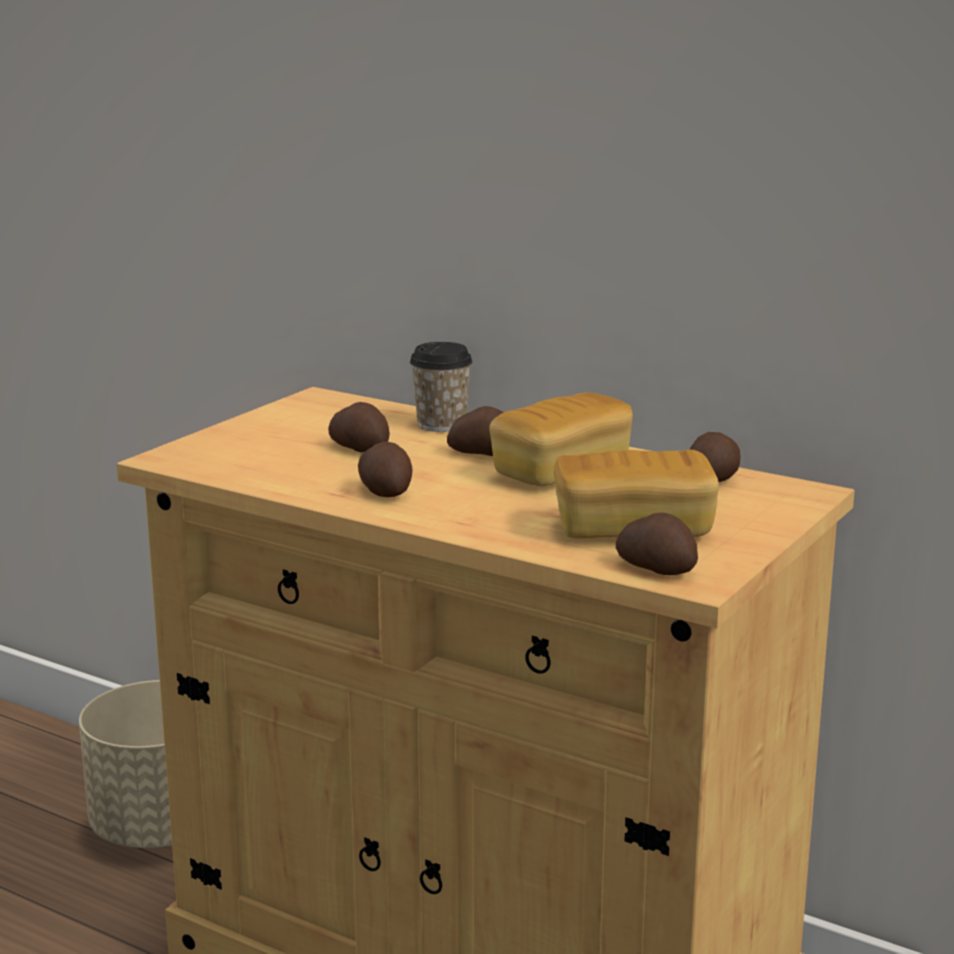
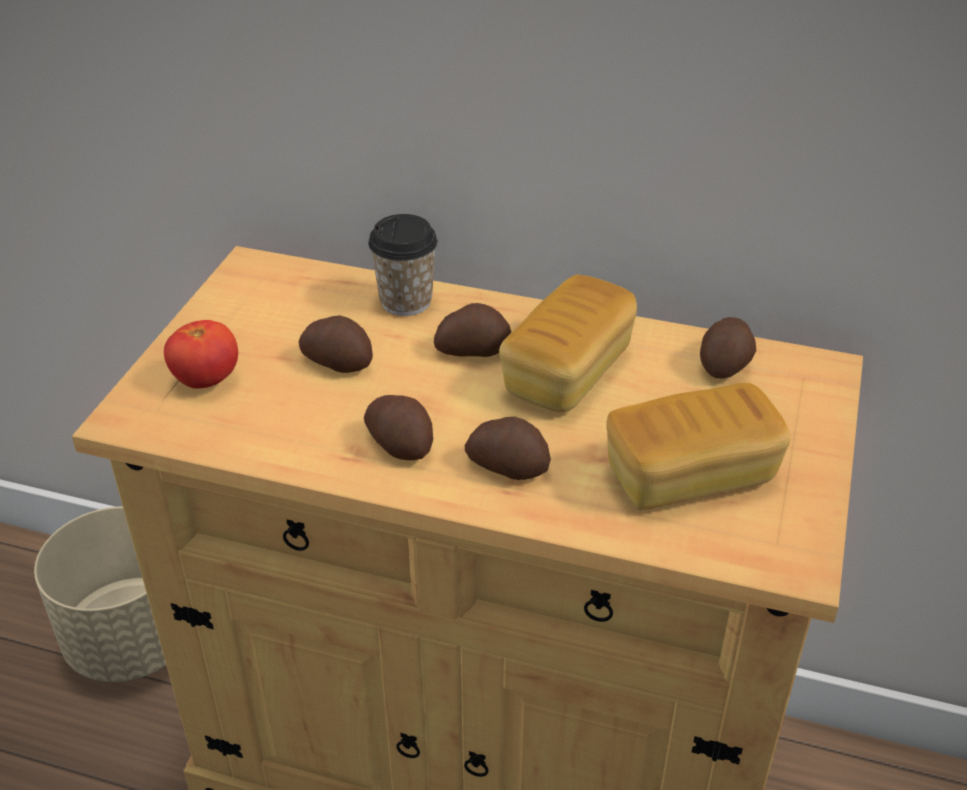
camera: 15 degrees left, 20 degrees up
(242, 447) = (206, 380): none -> tomato
(657, 568) = (747, 545): potato -> potato (508, 465)

